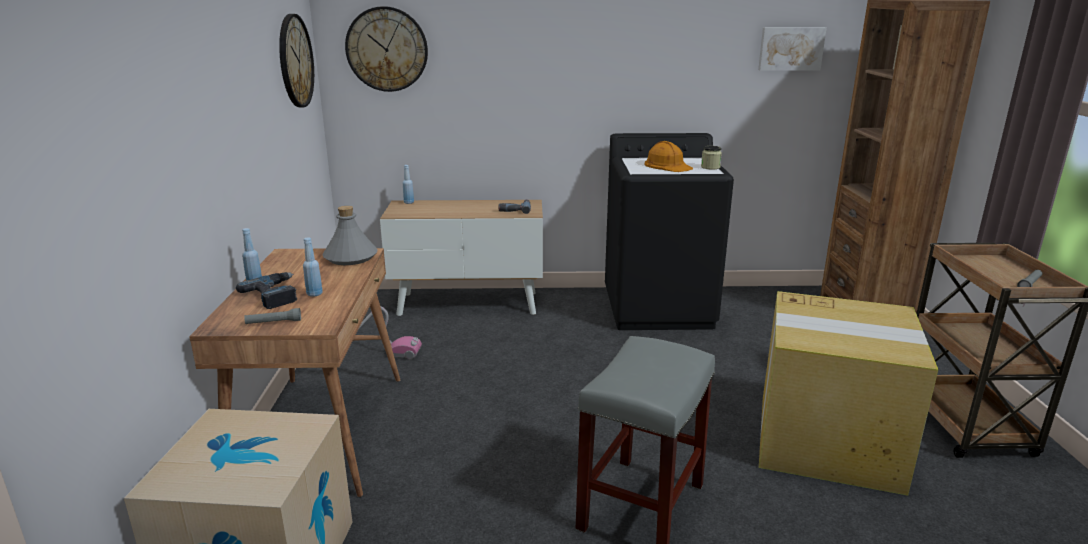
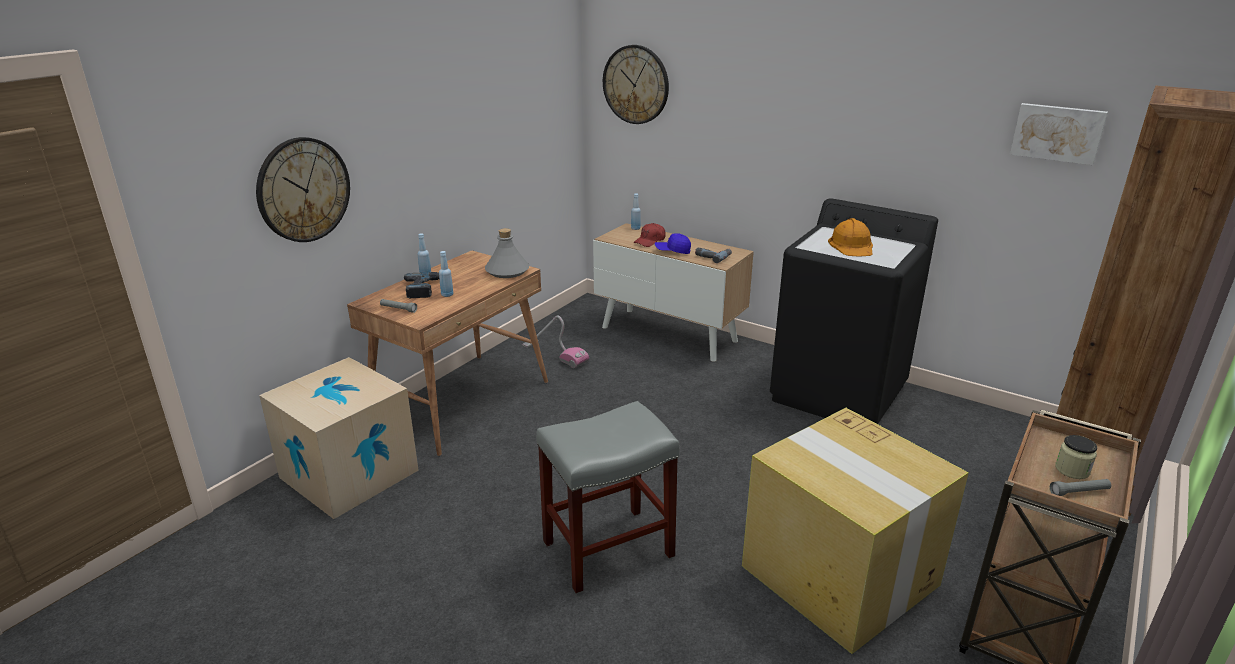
camera: 35 degrees right, 5 degrees up
(295, 61) = (542, 92): wall clock -> wall clock (303, 190)
(439, 209) = (650, 241): none -> red cap
(473, 213) = (672, 251): none -> blue cap
(710, 167) = (894, 257): jar -> jar (1072, 470)

